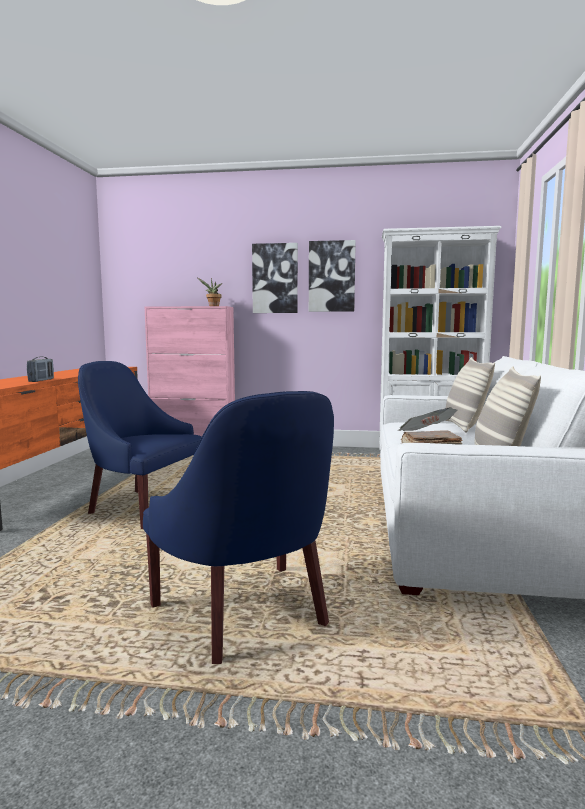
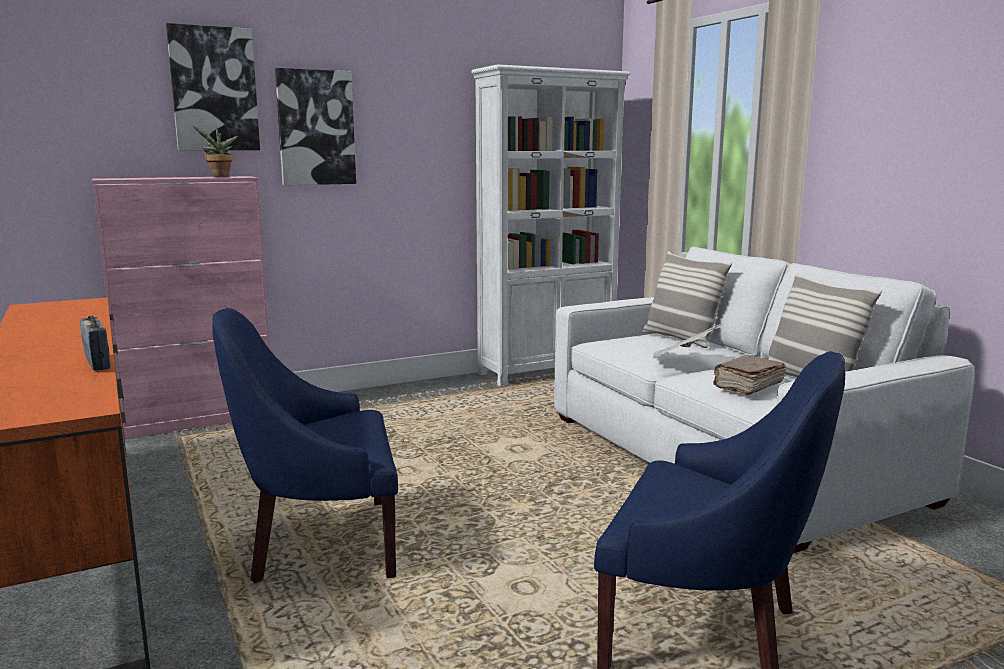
camera: 35 degrees left, 5 degrees up
(331, 276) = (403, 127): picture -> picture (214, 89)

